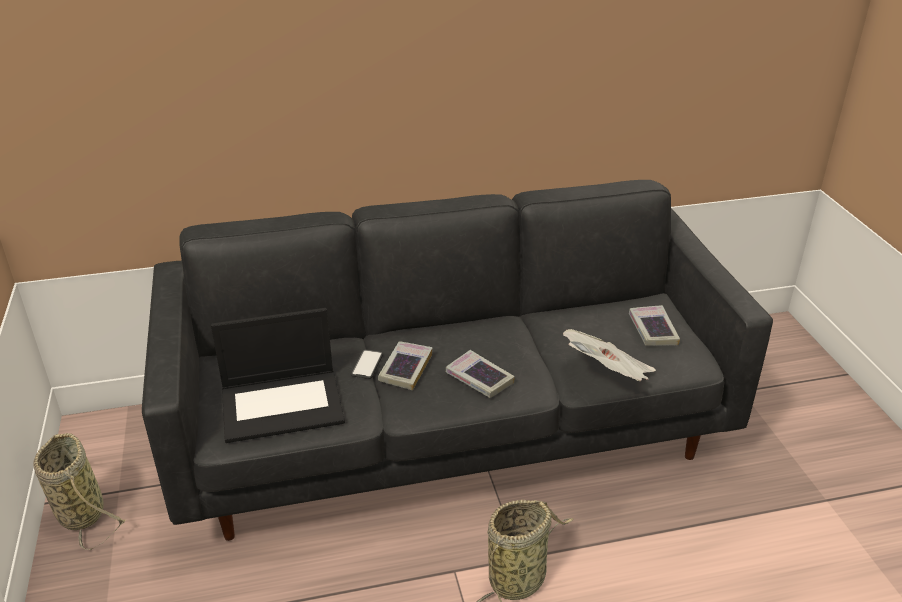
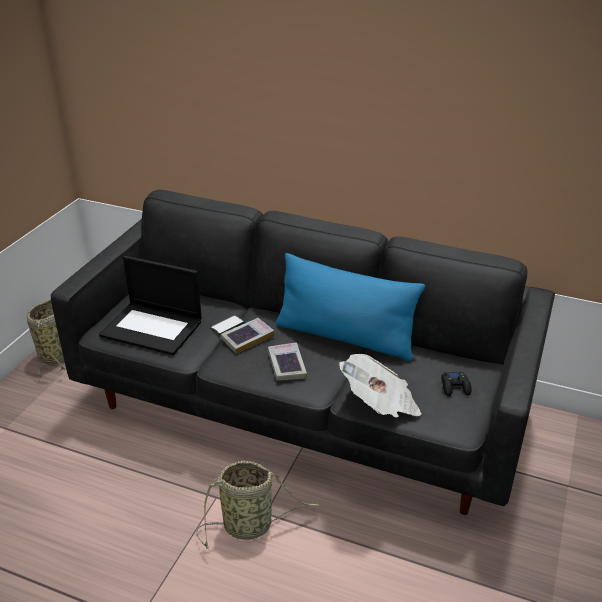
camera: 35 degrees right, 0 degrees up
(503, 326) = (345, 337): none -> blue pillow
(652, 330) = (455, 387): book -> black game controller

